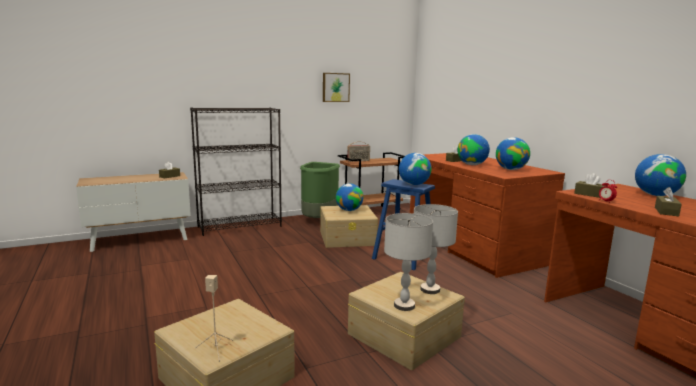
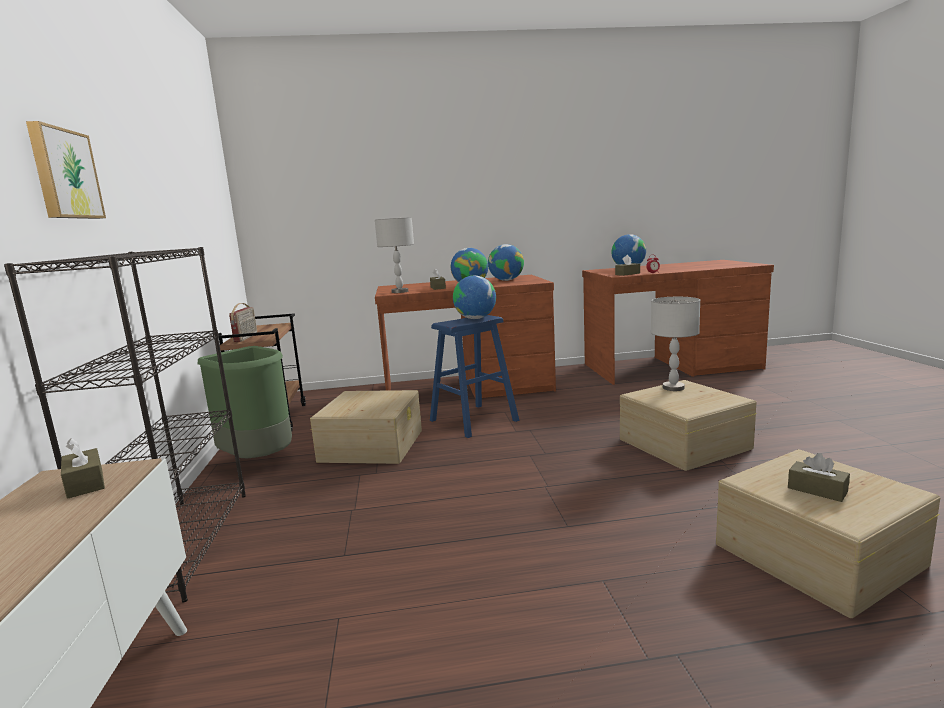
camera: 70 degrees left, 0 degrees up
(216, 349) = (881, 489): beige speaker -> none
(335, 87) = (180, 206): picture -> picture (64, 174)
(349, 210) = (362, 401): globe -> none
(404, 306) = (716, 399): grey table lamp -> grey table lamp (400, 292)
(666, 211) = (682, 269): brown tissue box -> brown tissue box (817, 490)

